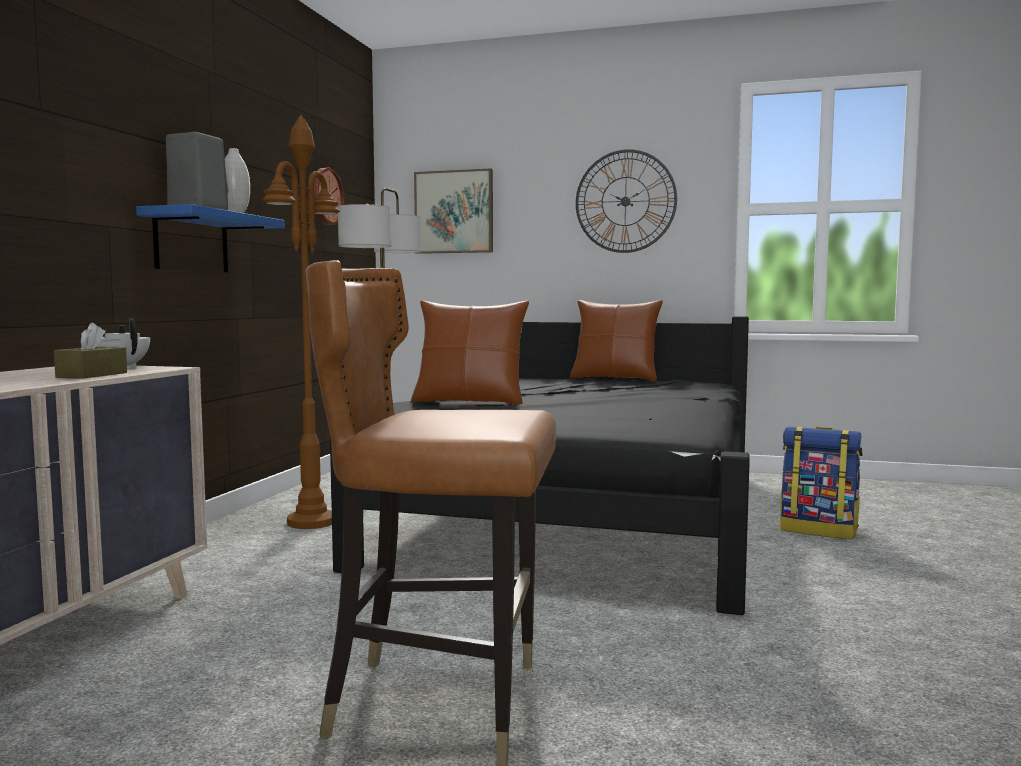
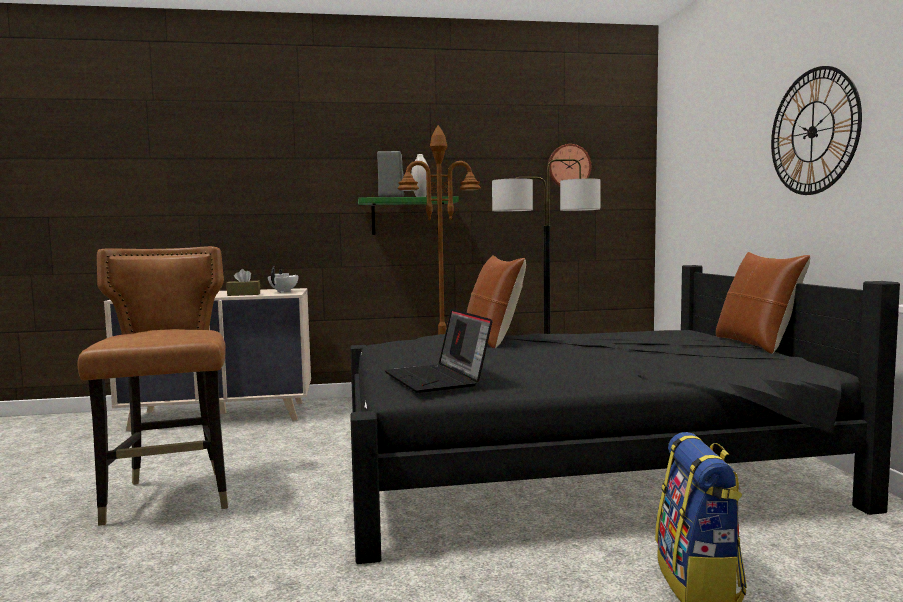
camera: 65 degrees right, 0 degrees up
(191, 242) = (406, 216): blue shelf -> green shelf
(454, 212) = (694, 163): picture -> none
(658, 422) = (438, 379): none -> laptop

